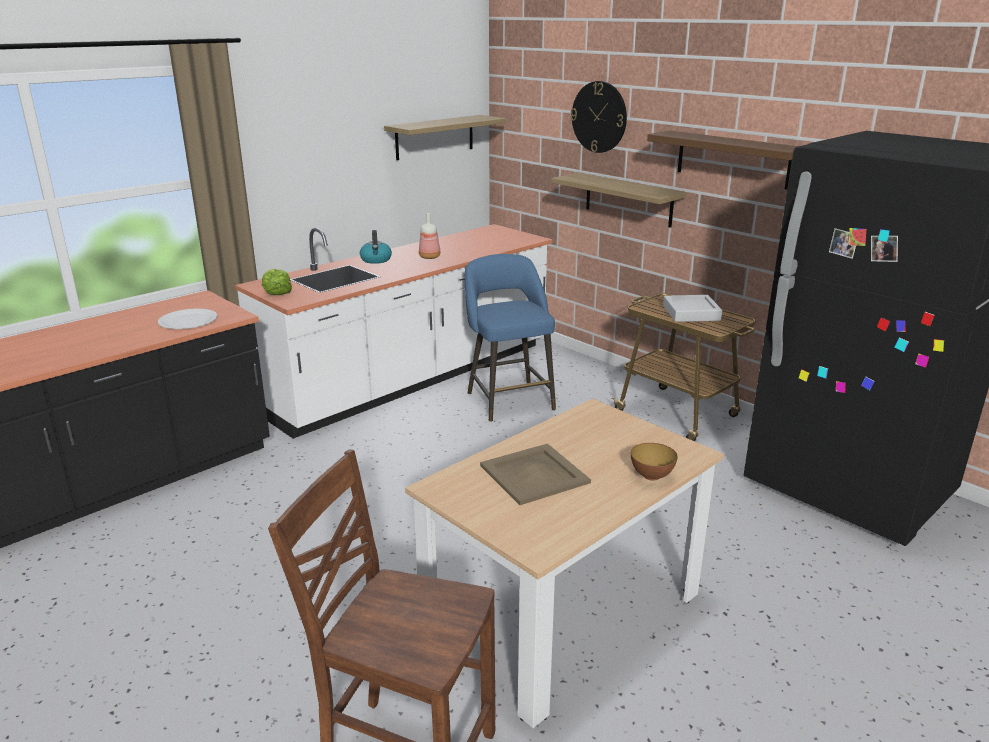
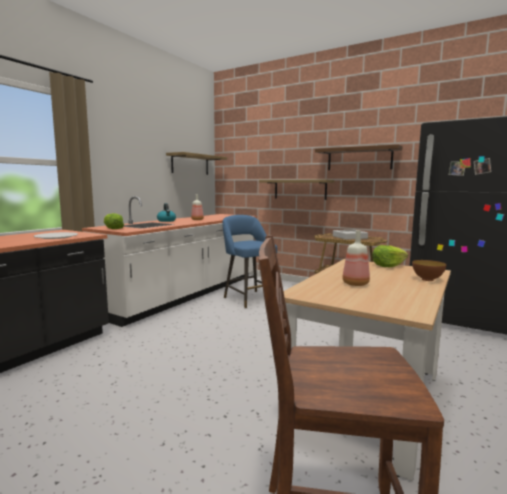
camera: 15 degrees left, 15 degrees down
(535, 474) = (356, 284): beige tray -> bottle
(599, 117) = (280, 150): wall clock -> none
(636, 429) = (388, 266): none -> lettuce

